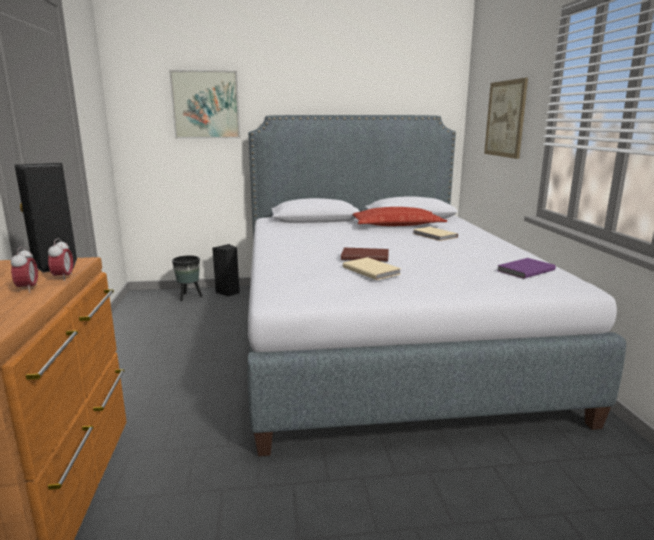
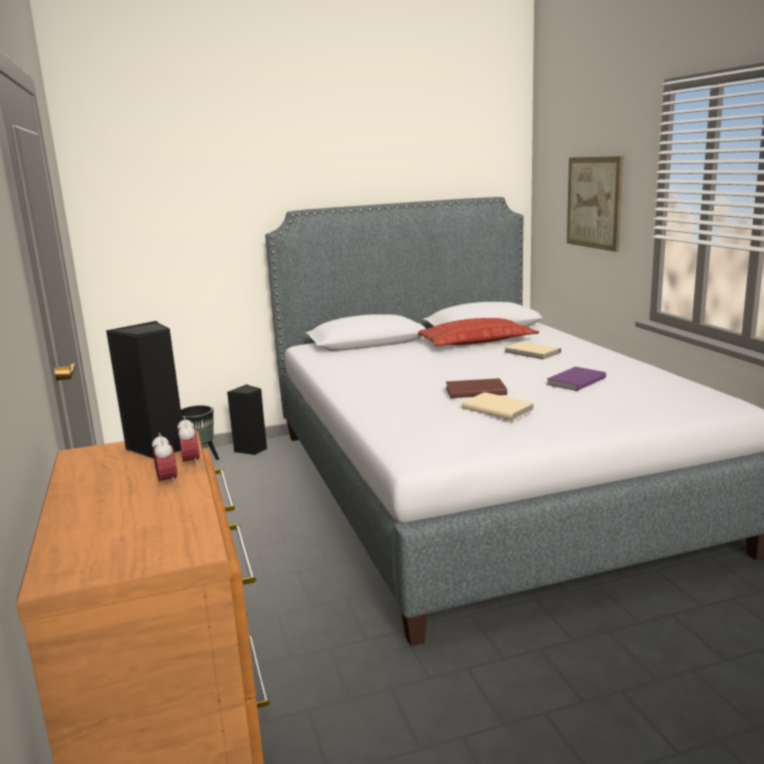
camera: 10 degrees left, 0 degrees up
(206, 105) = (205, 202): picture -> none
(524, 270) = (662, 389): purple book -> purple book (574, 381)

